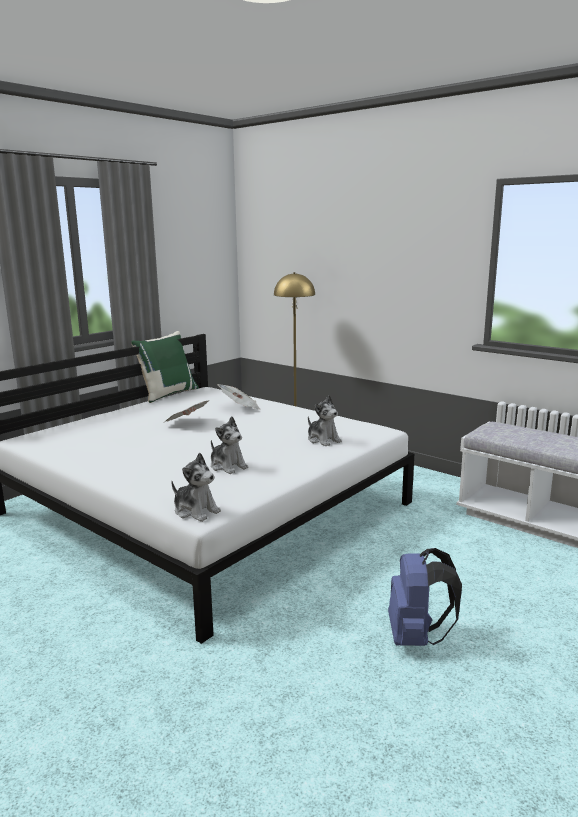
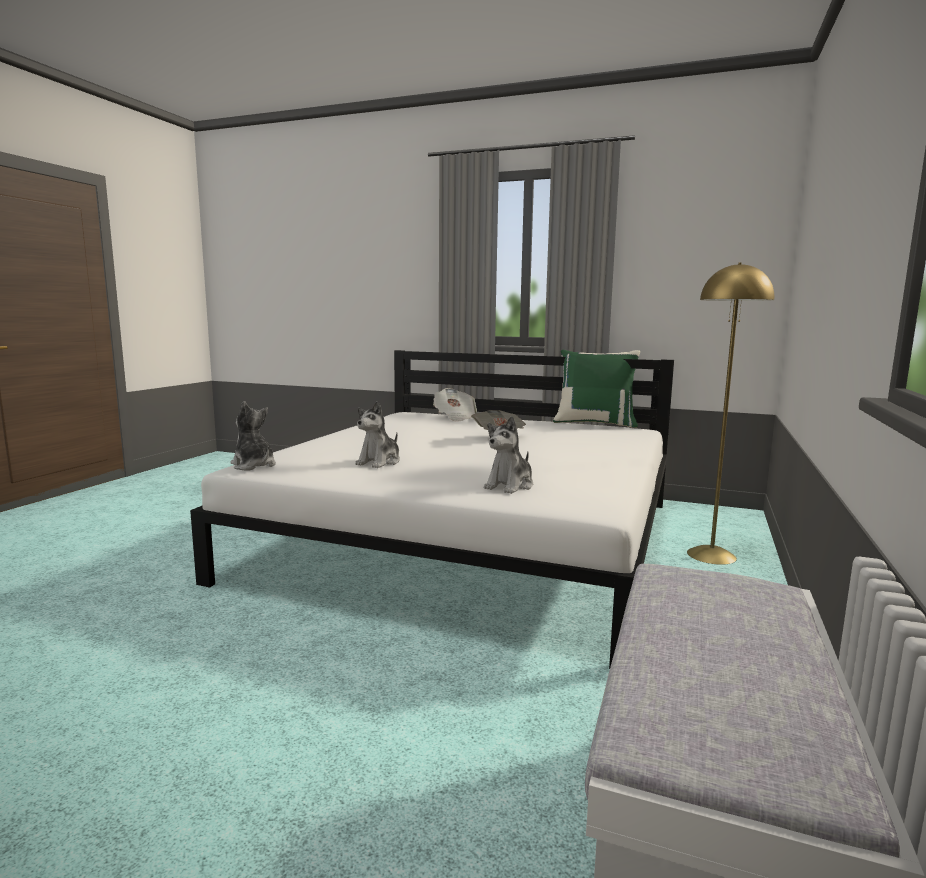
camera: 70 degrees right, 5 degrees down
(196, 511) = (253, 466): plush toy -> plush toy turned 120 degrees clockwise
(240, 408) = (587, 446): newspaper -> newspaper (455, 417)
(416, 637) = (187, 714): blue backpack -> none

